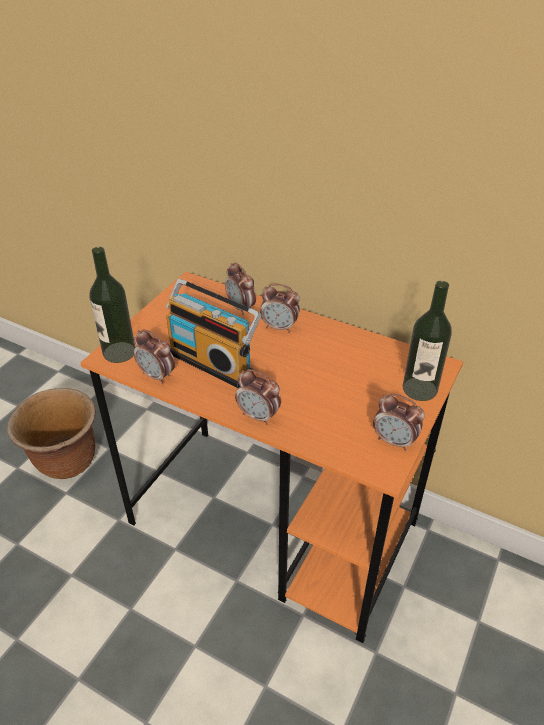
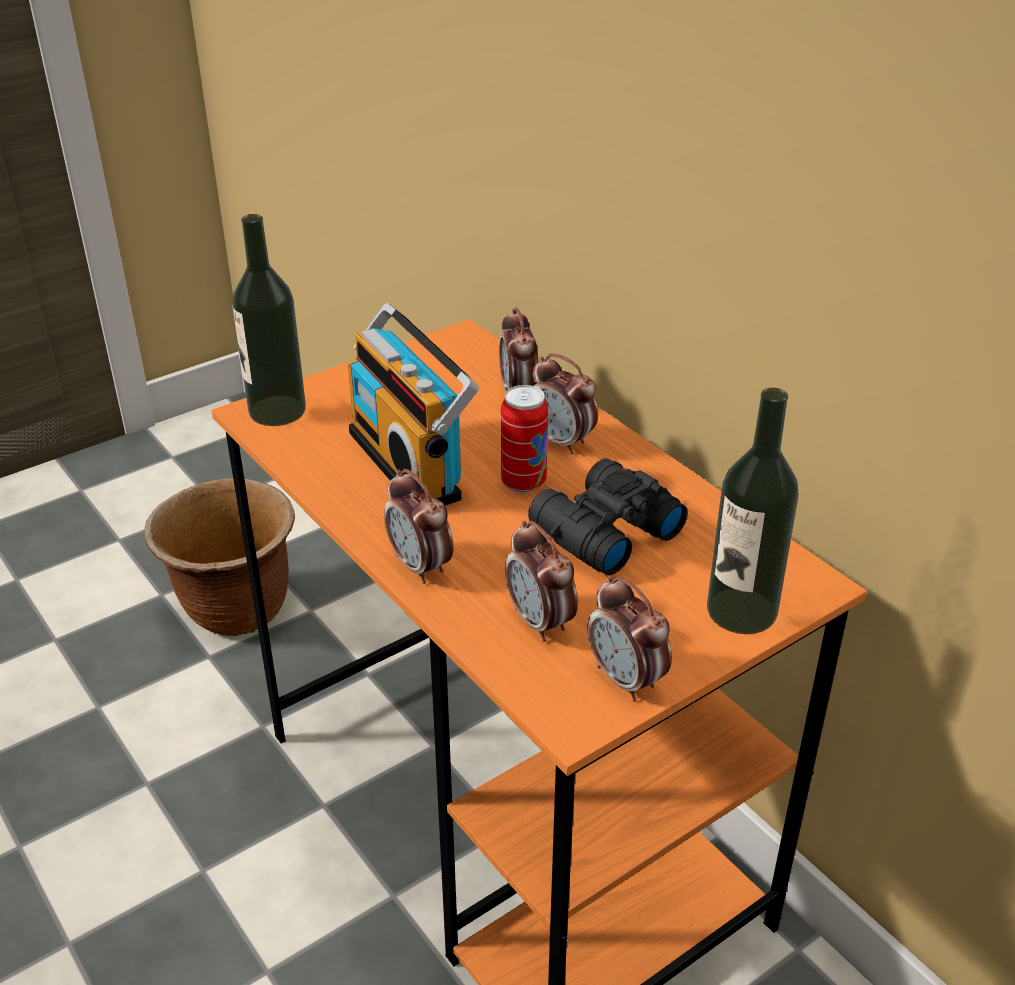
camera: 25 degrees right, 5 degrees down
(157, 376) = (307, 460): alarm clock -> alarm clock (540, 622)
(277, 355) = (523, 483): none -> can
(331, 369) = (602, 531): none -> black binoculars

